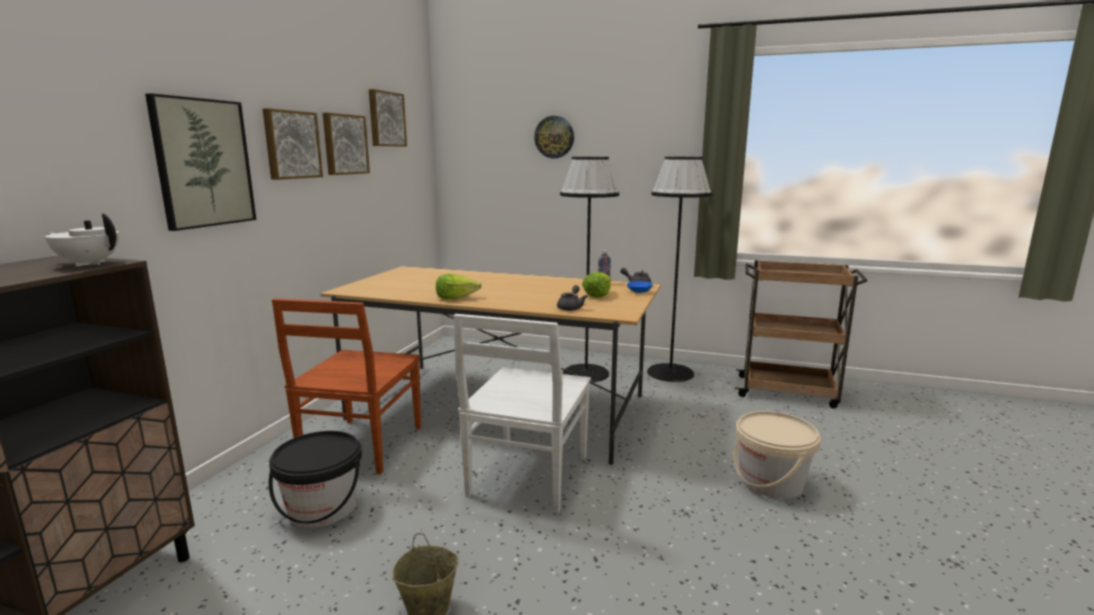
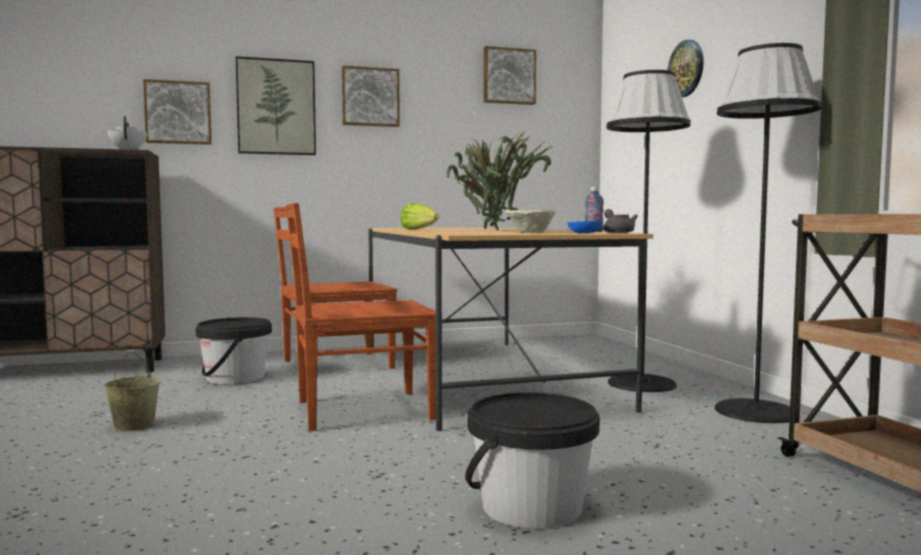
camera: 55 degrees right, 10 degrees down
(344, 144) = (440, 99): picture -> picture (178, 113)
(523, 289) = (496, 230): none -> potted plant
(527, 477) = (360, 410): white chair -> brown chair
(571, 307) = (456, 232): grey teapot -> none
(597, 295) = (529, 232): lettuce -> beige bowl
(771, 482) = (531, 507): beige bucket -> black bucket

